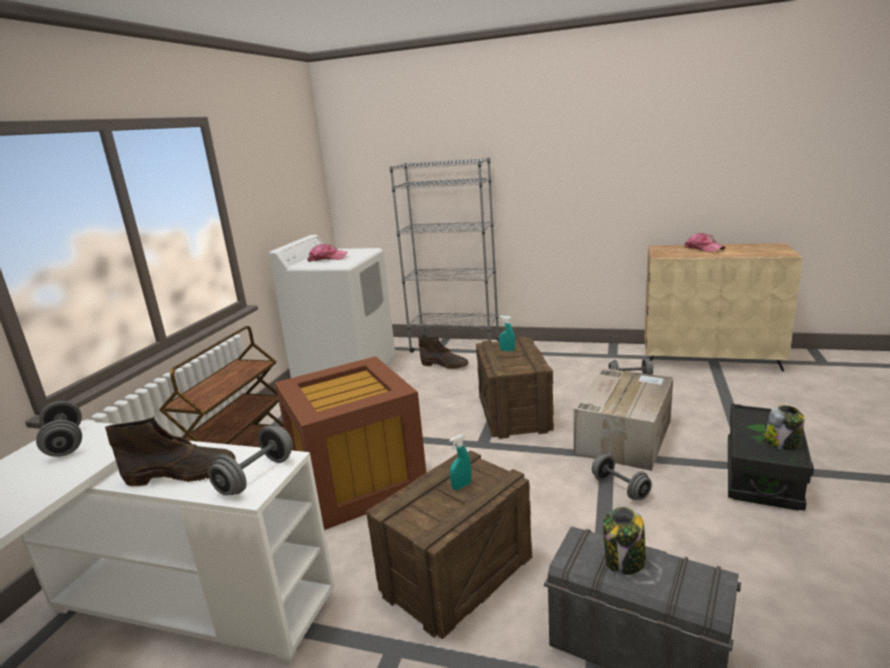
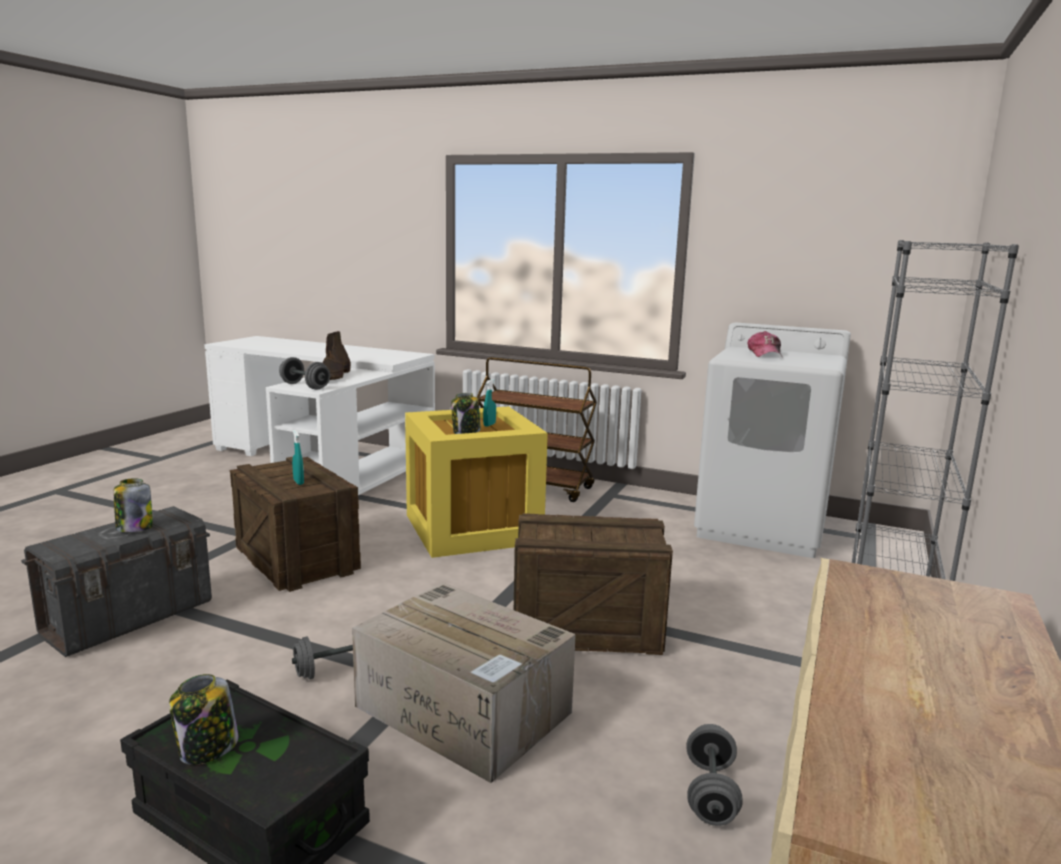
camera: 95 degrees right, 5 degrees down
(65, 443) = (396, 355): grey dumbbell -> none
(355, 481) = (473, 528): brown storage box -> yellow storage box
(362, 391) = (466, 432): none -> jar
(445, 365) = (791, 594): brown boot -> none
(507, 350) = (617, 533): turquoise spray bottle -> turquoise spray bottle (489, 425)
(703, 249) = (967, 661): cap -> none

